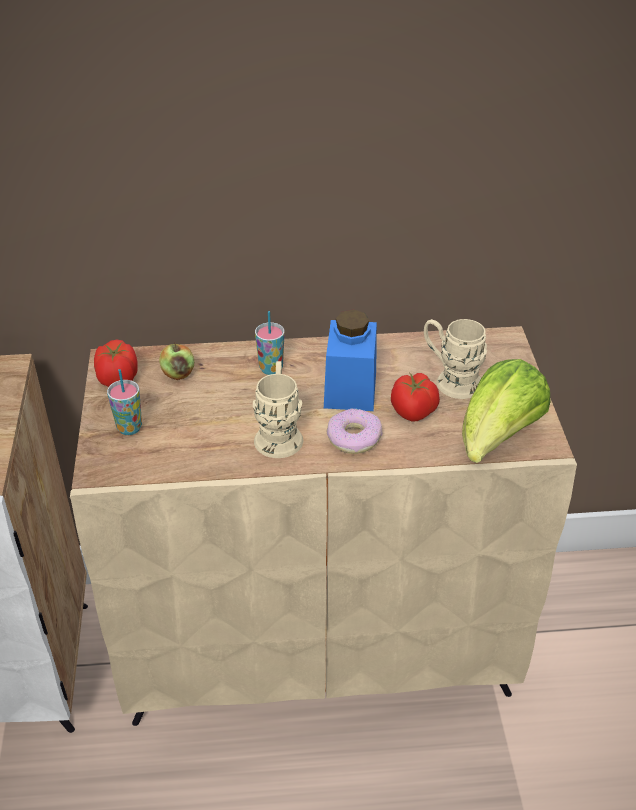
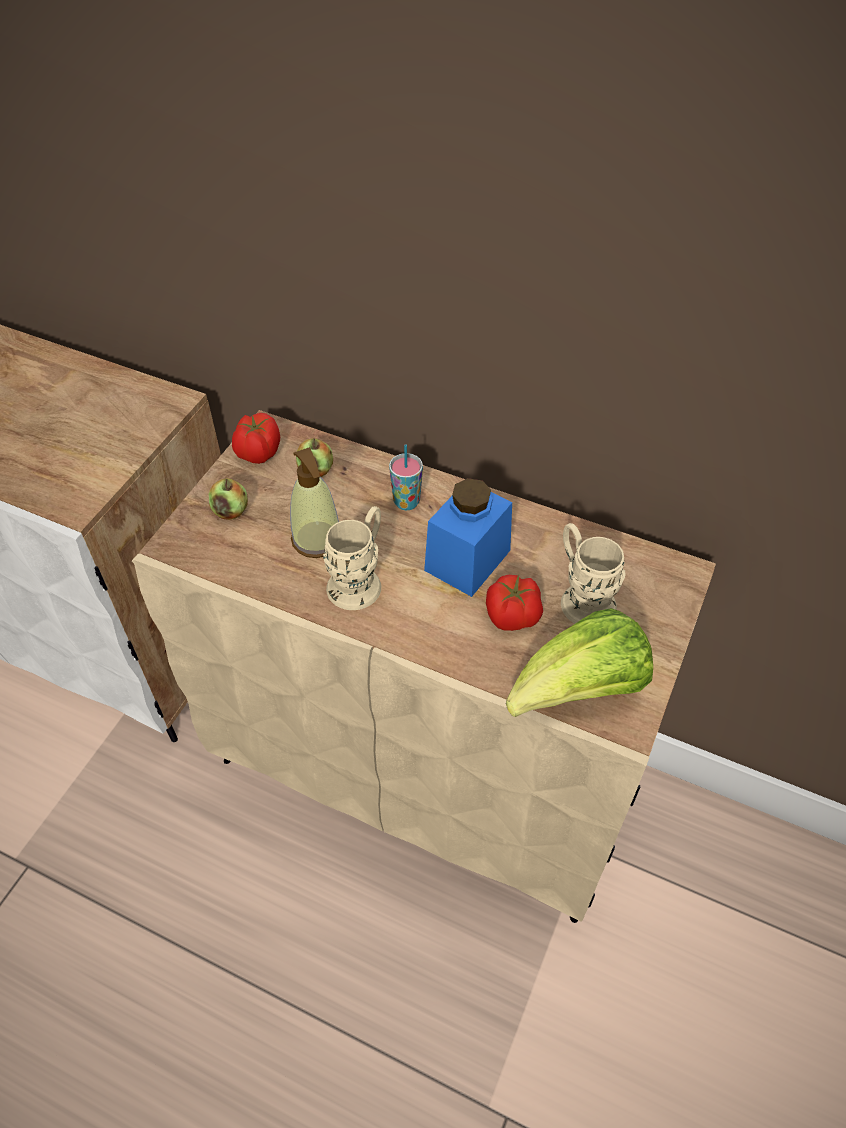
camera: 30 degrees right, 10 degrees up
(129, 428) = (231, 511): cup -> apple
(221, 420) = (317, 539): none -> soap dispenser
(353, 438) = (428, 619): donut -> none

